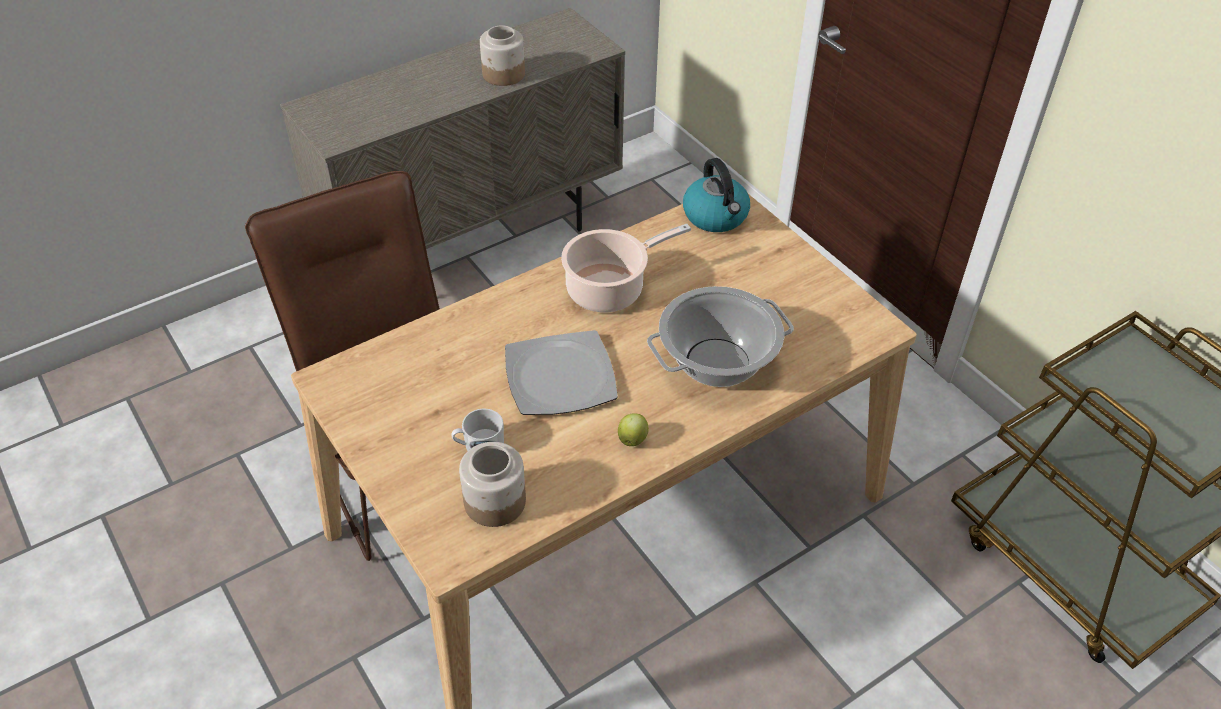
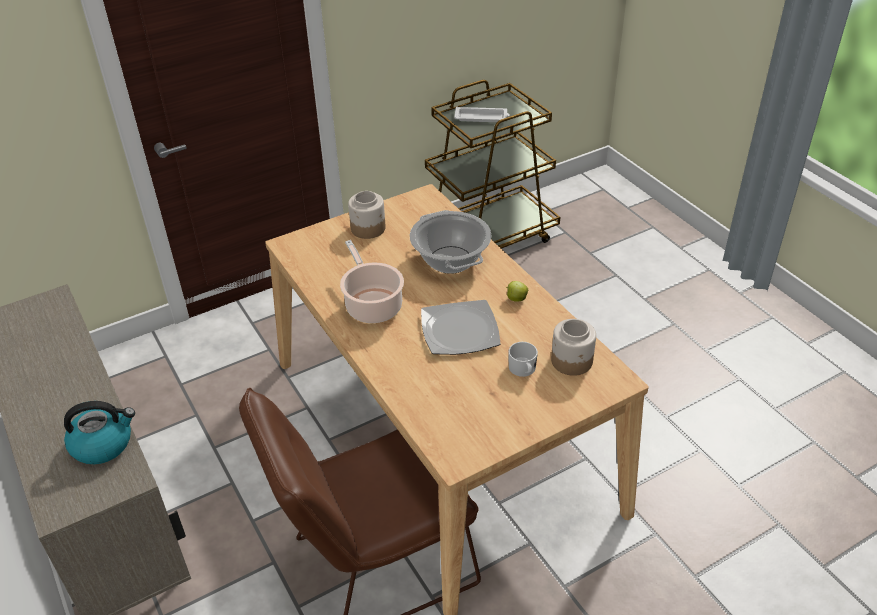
camera: 85 degrees left, 5 degrees down
(503, 74) = (68, 360): jar -> jar (368, 228)
(716, 216) = (303, 251): kettle -> kettle (103, 444)
(1149, 389) = (482, 118): none -> white tray

